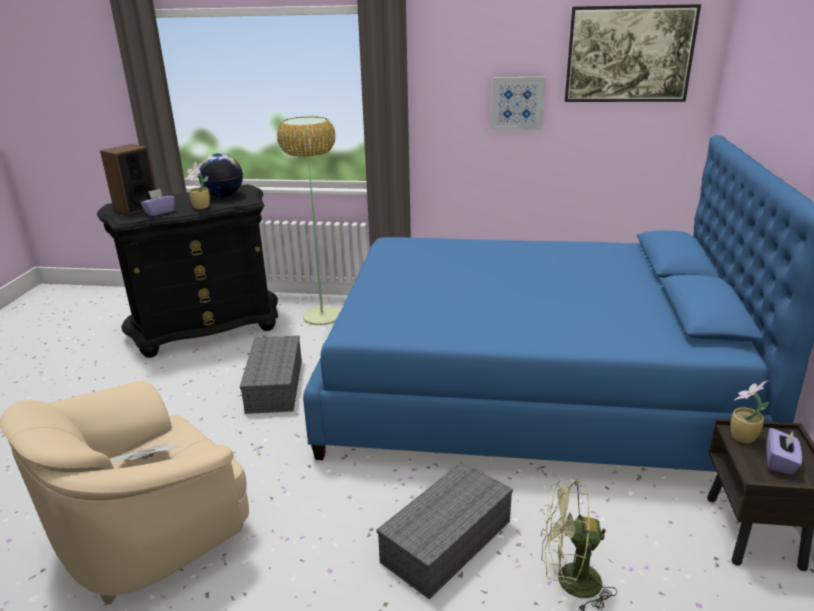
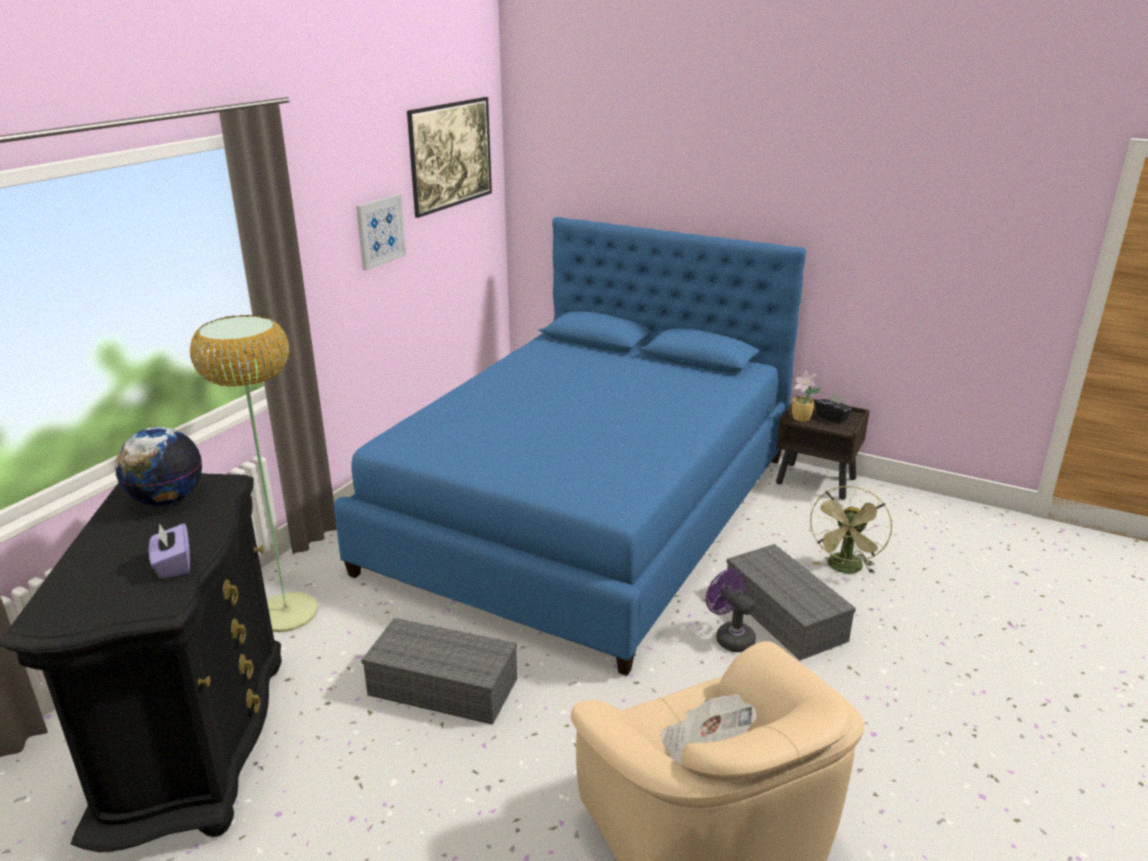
camera: 70 degrees left, 0 degrees up
(136, 208) = (104, 591): speaker -> none
(201, 207) = (204, 523): potted plant -> none
(393, 508) = (730, 637): none -> purple fan
(780, 462) = (832, 417): purple tissue box -> black tissue box

